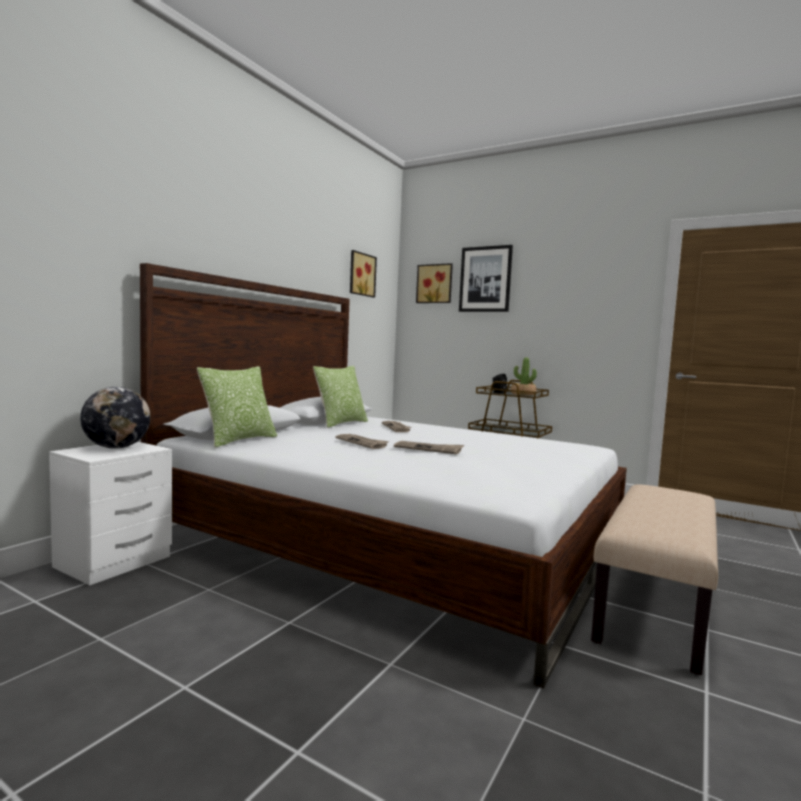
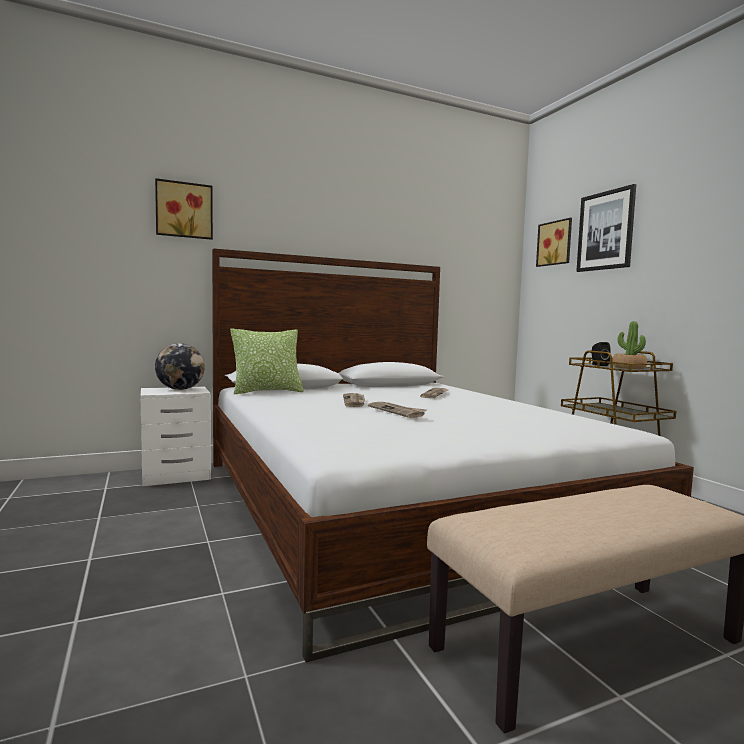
camera: 35 degrees right, 0 degrees up
(341, 423) = (394, 387): pillow -> none
(361, 274) = (464, 241): picture -> picture (184, 210)

